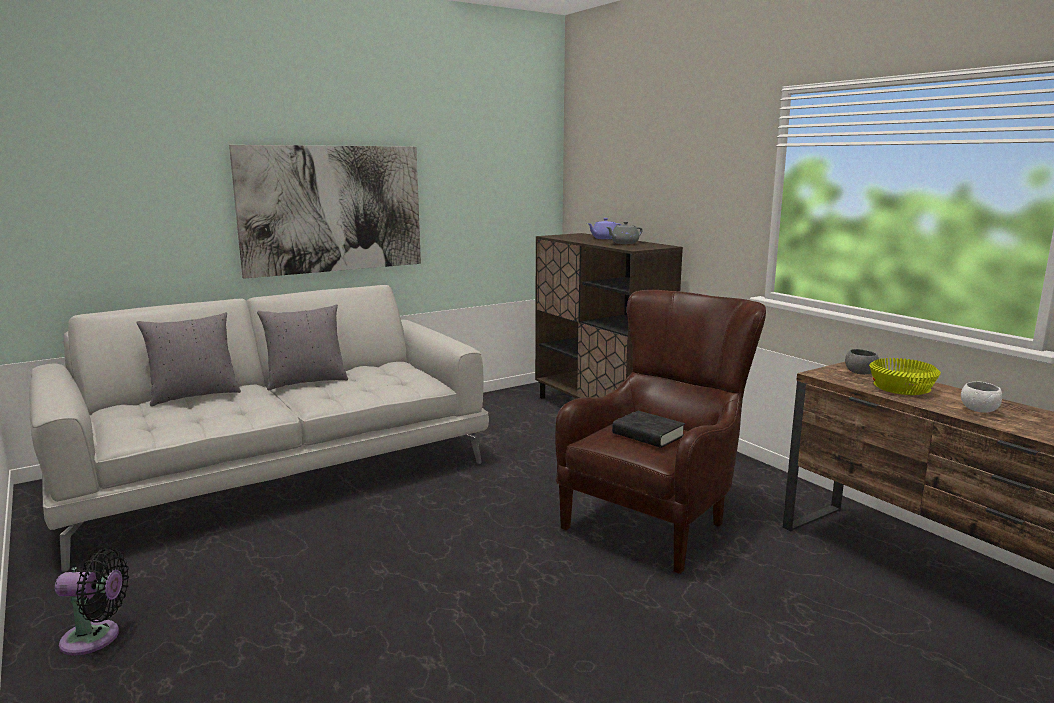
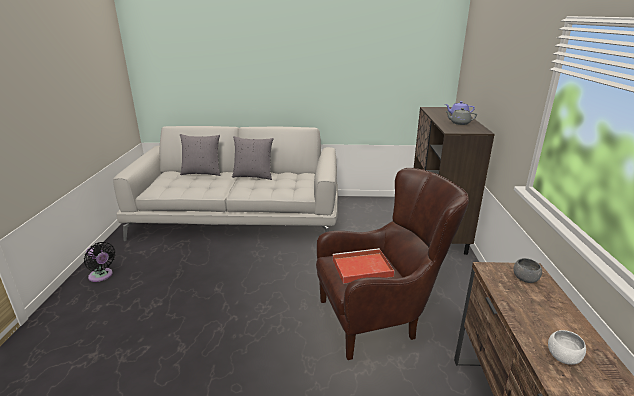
camera: 35 degrees right, 10 degrees up
(332, 209) = (295, 80): picture -> none
(648, 435) = (361, 268): black book -> red tray
(900, 387) = (532, 305): yellow bowl -> none

